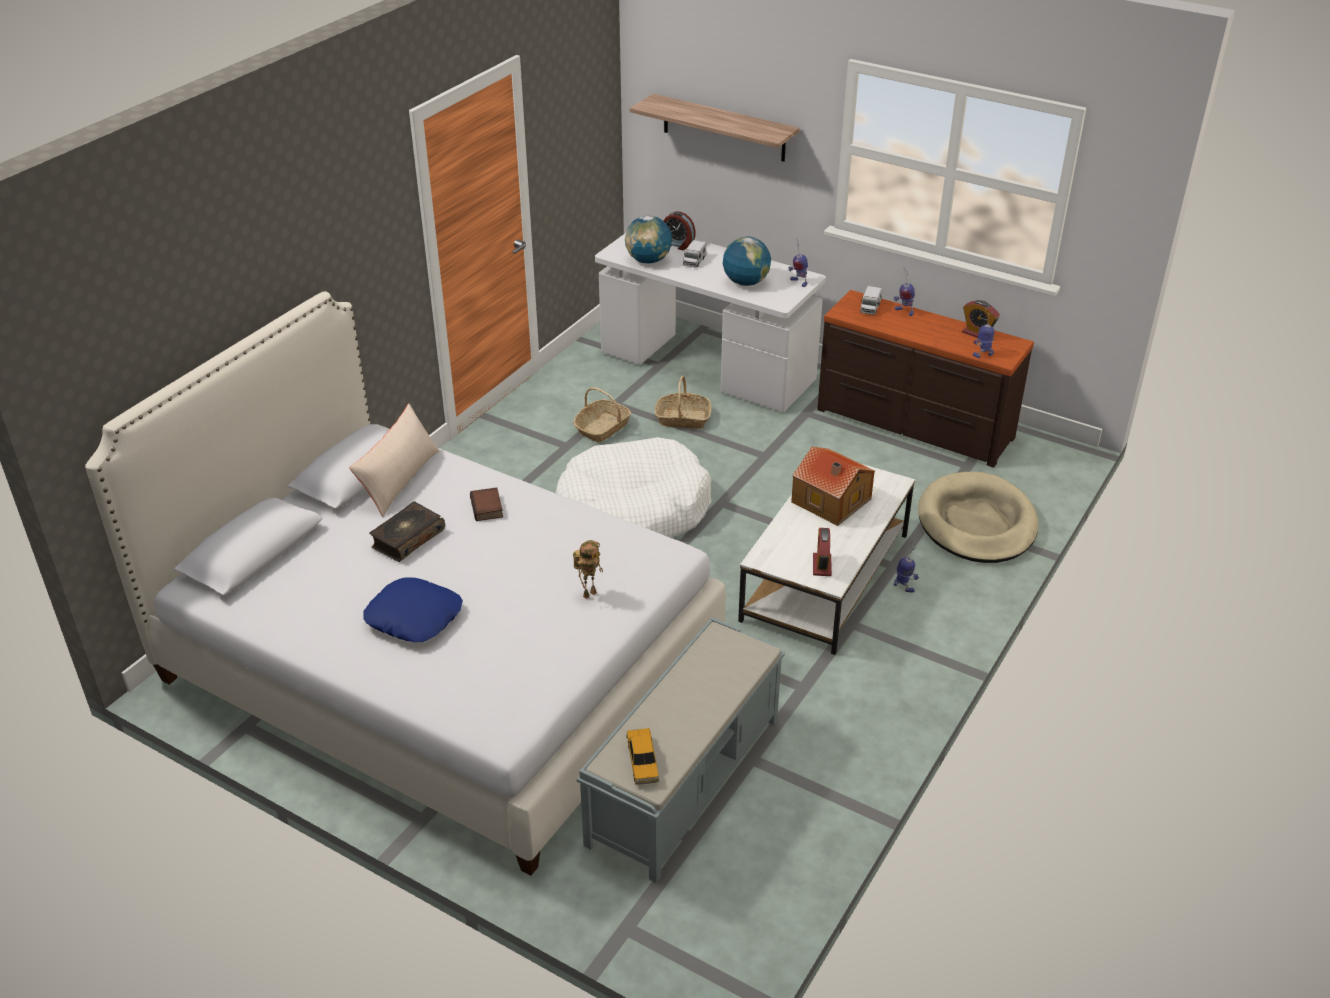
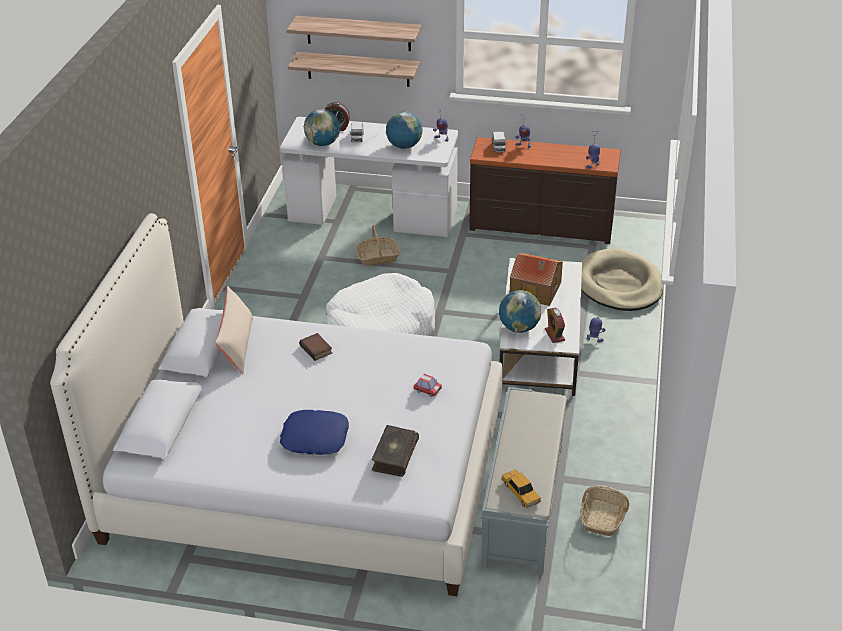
camera: 20 degrees left, 0 degrees up
(407, 539) = (272, 385): book -> book (394, 456)
(589, 593) = (427, 390): toy robot -> toy car
(602, 428) = (322, 277): basket -> basket (602, 518)
(720, 175) = (358, 69): none -> shelf
(780, 545) = (519, 328): none -> globe
(977, 333) = (581, 151): alarm clock -> none

